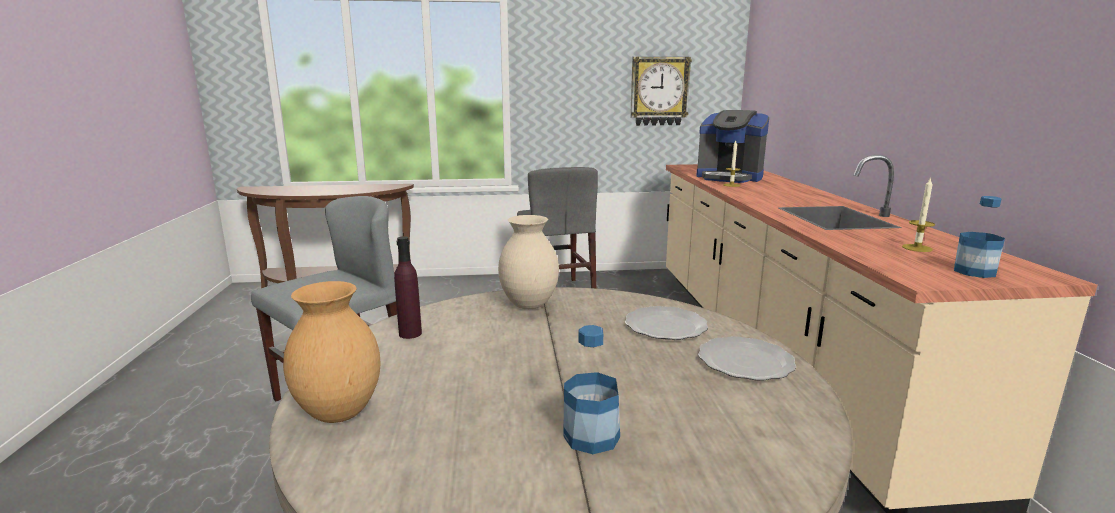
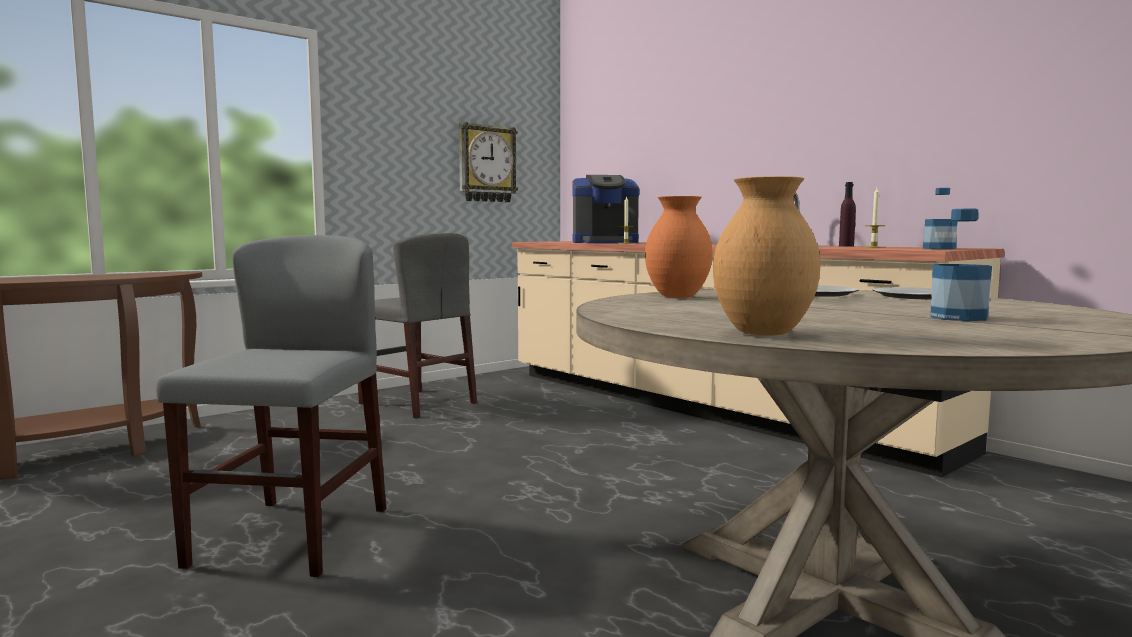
camera: 35 degrees left, 10 degrees down
(410, 334) = (640, 311): purple bottle -> purple bottle (846, 246)
(530, 305) = (678, 296): beige vase -> orange vase

